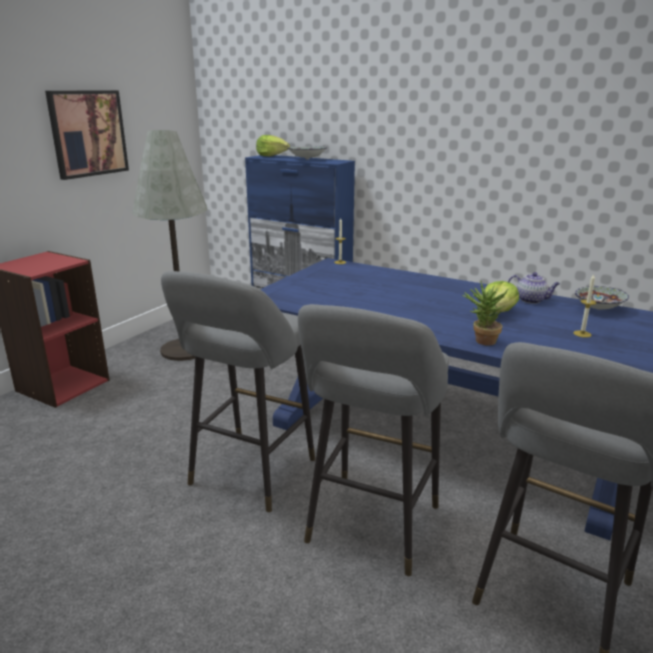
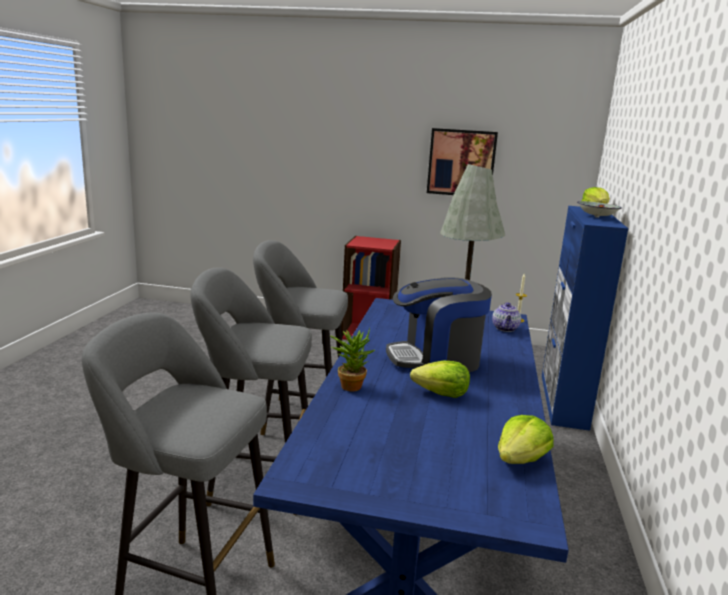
camera: 70 degrees right, 5 degrees down
(426, 302) = (436, 360): none -> coffee machine
(531, 300) = (506, 414): teapot -> teapot (505, 329)
(582, 334) = (412, 440): candle -> none
(598, 308) = (521, 459): bowl -> lettuce

